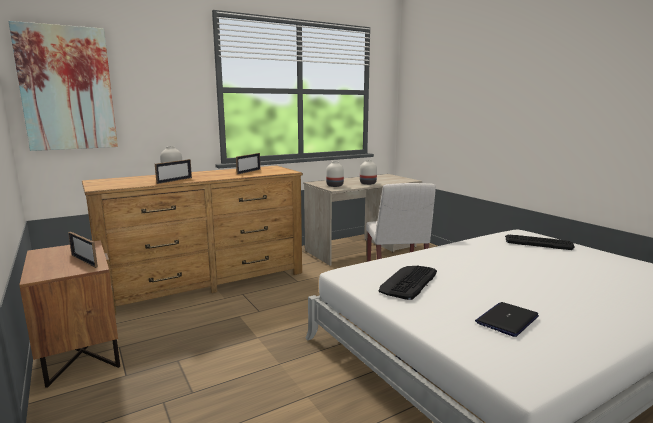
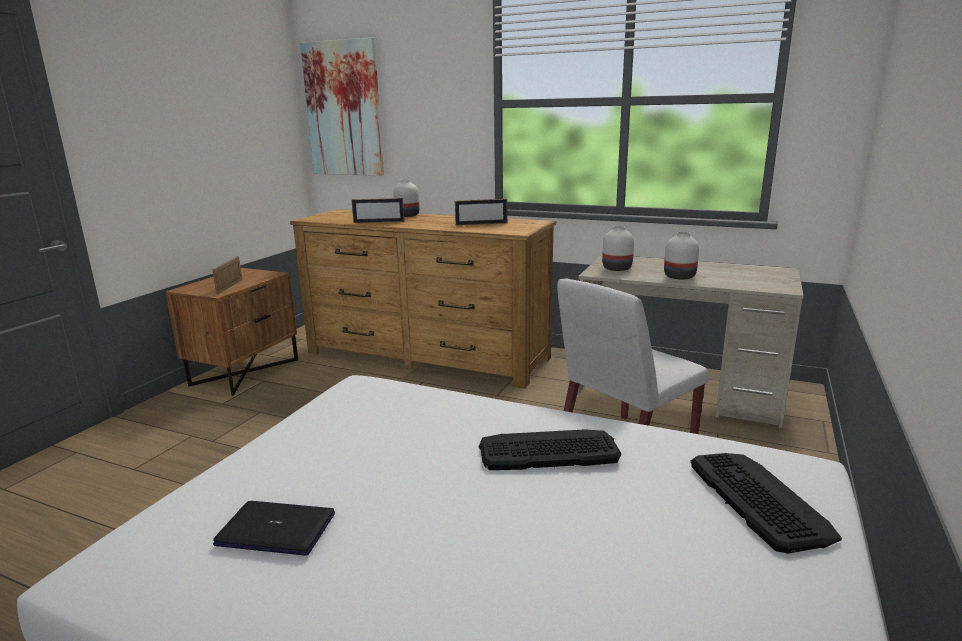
camera: 55 degrees right, 5 degrees up
(408, 282) = (361, 427): keyboard -> keyboard (547, 450)

